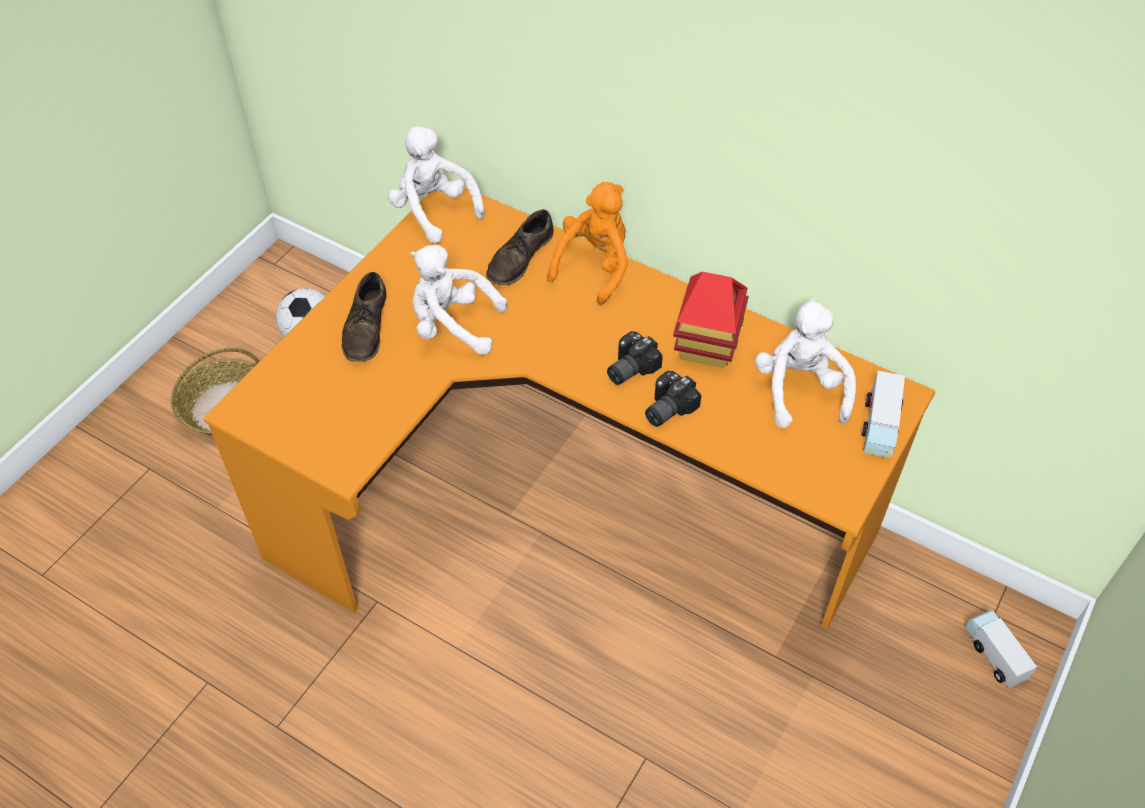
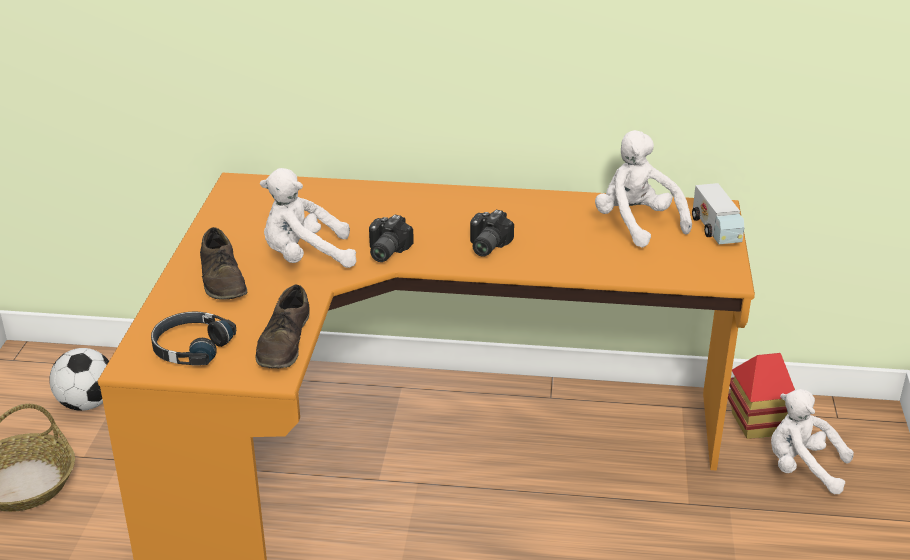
camera: 25 degrees left, 20 degrees down
(294, 407) = (191, 347): none -> black headphones
(434, 210) = (229, 193): white plush toy -> white plush toy (802, 468)
(520, 258) = (333, 204): brown shoe -> brown shoe (284, 342)
(594, 266) = (404, 194): orange plush toy -> none
(666, 408) = (538, 261): camera -> camera (384, 251)
(707, 345) = (539, 217): toy house -> toy house (756, 423)
(994, 654) = (858, 443): toy truck -> none

